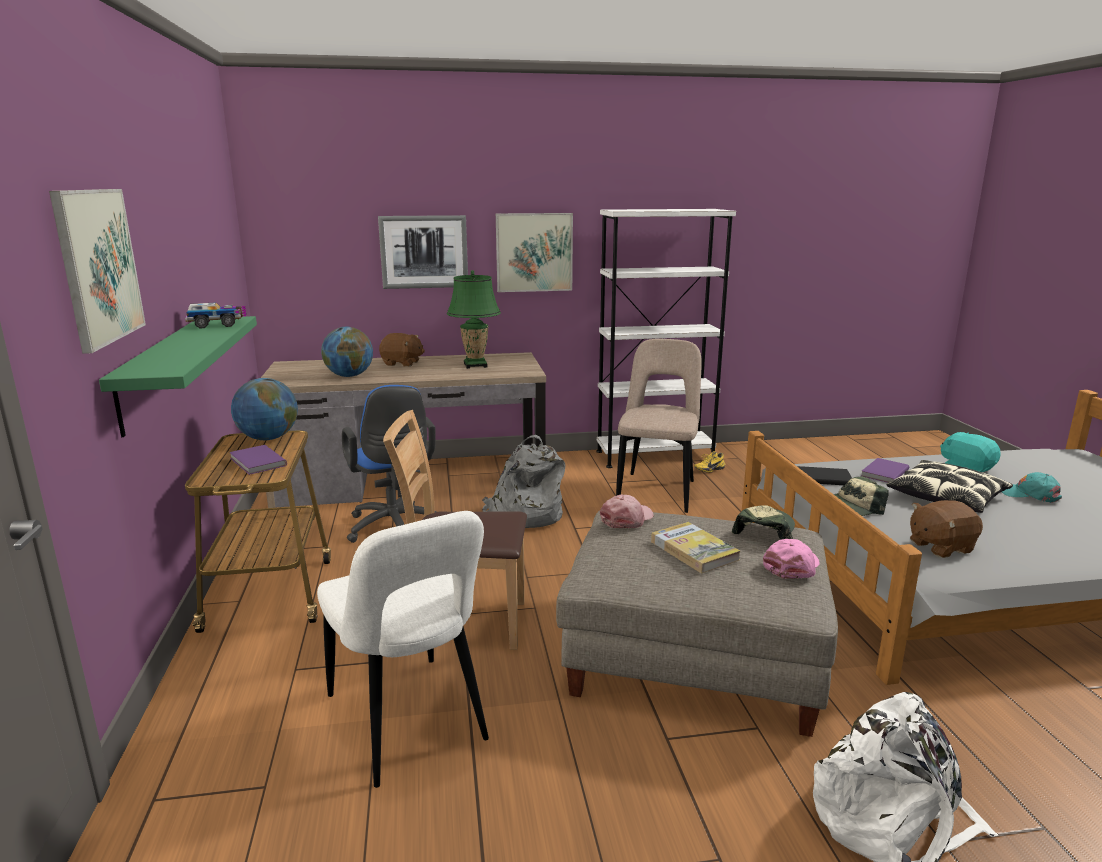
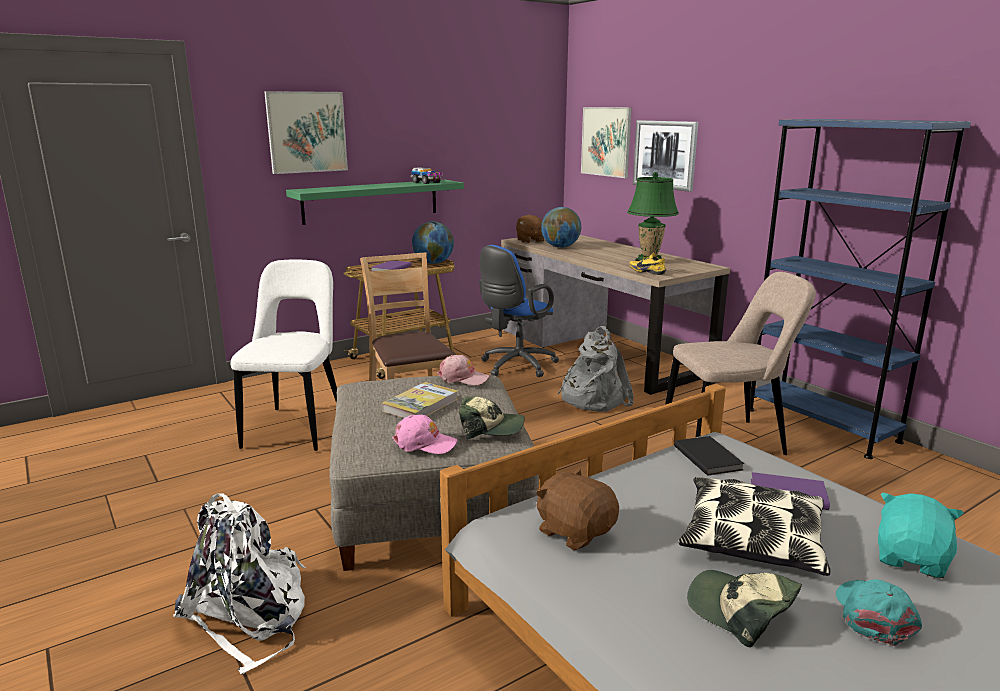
camera: 65 degrees right, 0 degrees up
(402, 363) = (615, 249): brown plush toy -> brown plush toy (530, 241)
(409, 723) = (297, 427): white chair -> white chair turned 150 degrees clockwise
(534, 252) = (750, 163): picture -> picture (606, 141)
(654, 456) = (821, 425): white bookcase -> blue bookcase
(708, 469) = (836, 458): yellow shoe -> yellow shoe (647, 272)
(851, 507) = (635, 477): cap -> cap (740, 611)

